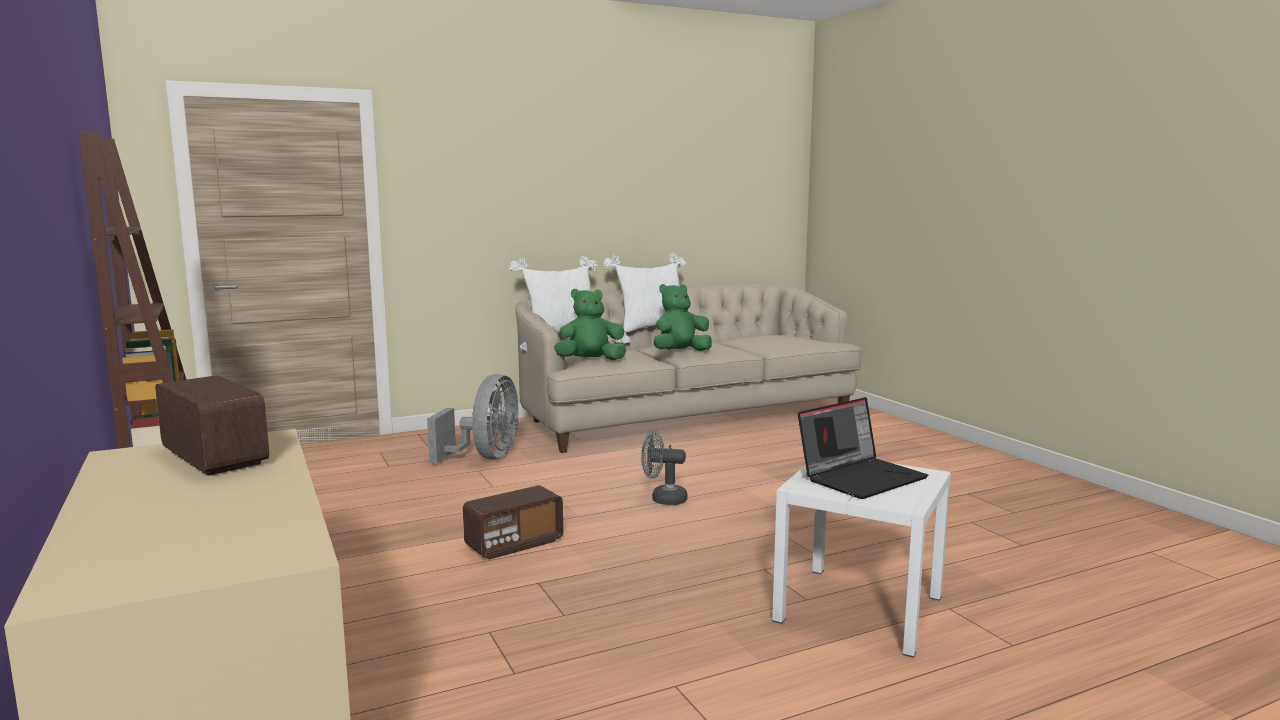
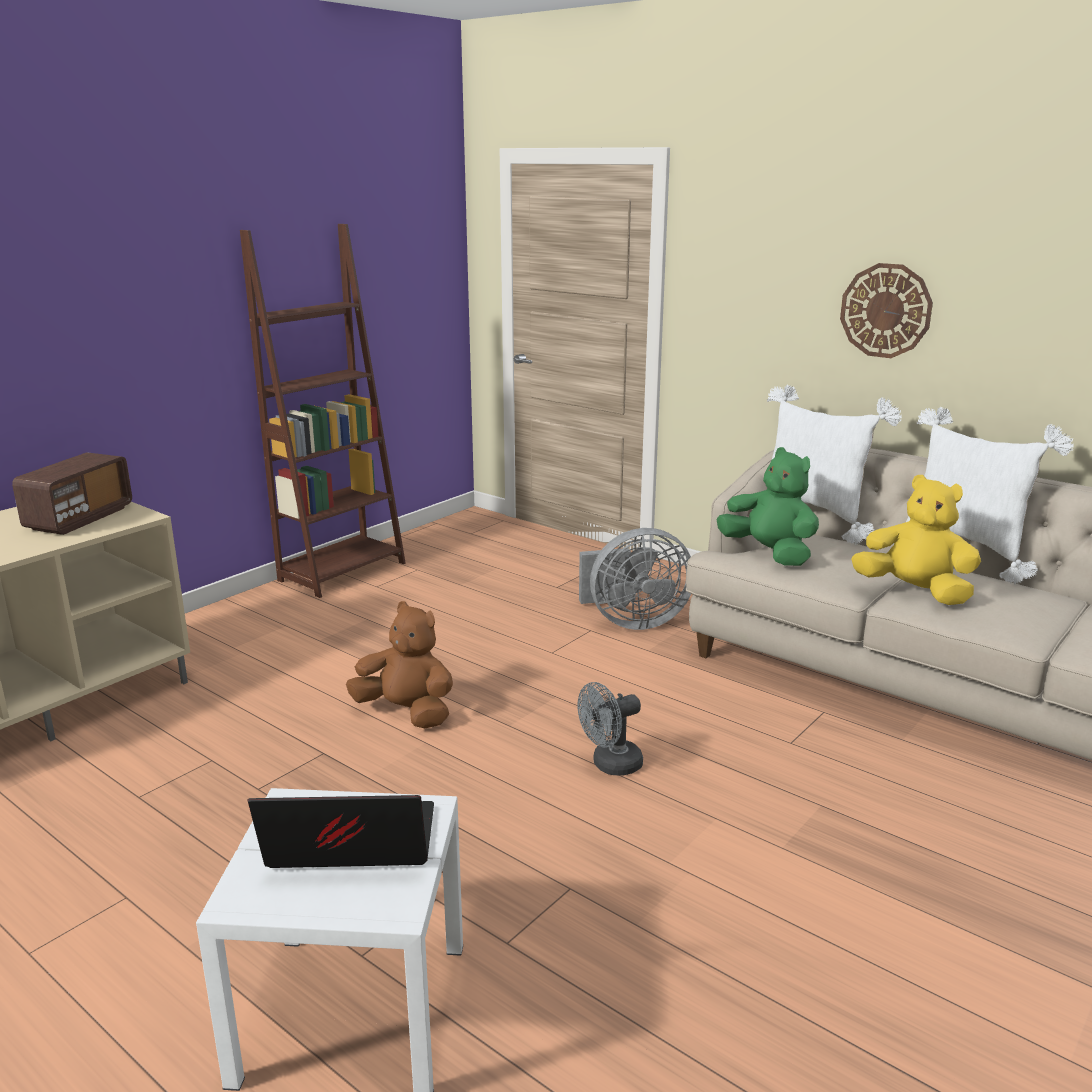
camera: 65 degrees right, 10 degrees up
(514, 544) = (406, 712): radio -> brown plush toy
(557, 202) = (885, 310): none -> wall clock
(663, 499) = (610, 765): grey fan -> grey fan turned 105 degrees counterclockwise
(680, 352) = (914, 592): green plush toy -> yellow plush toy
(861, 477) = (348, 847): laptop -> laptop turned 150 degrees clockwise

